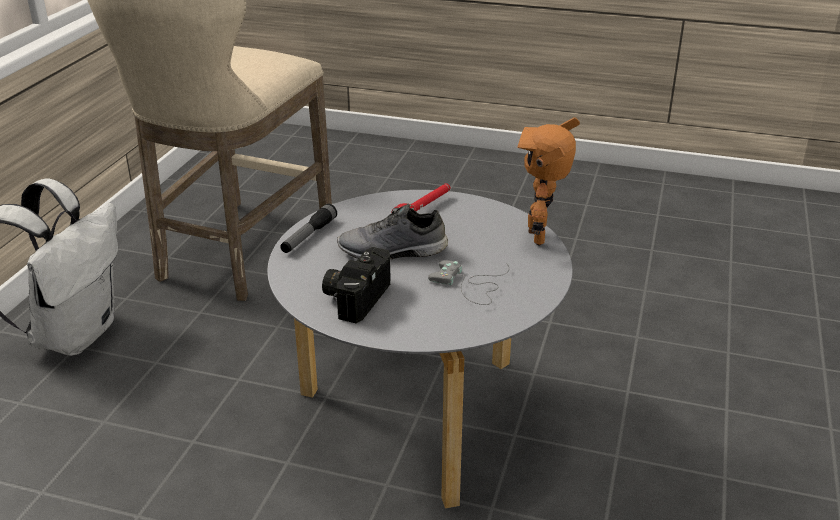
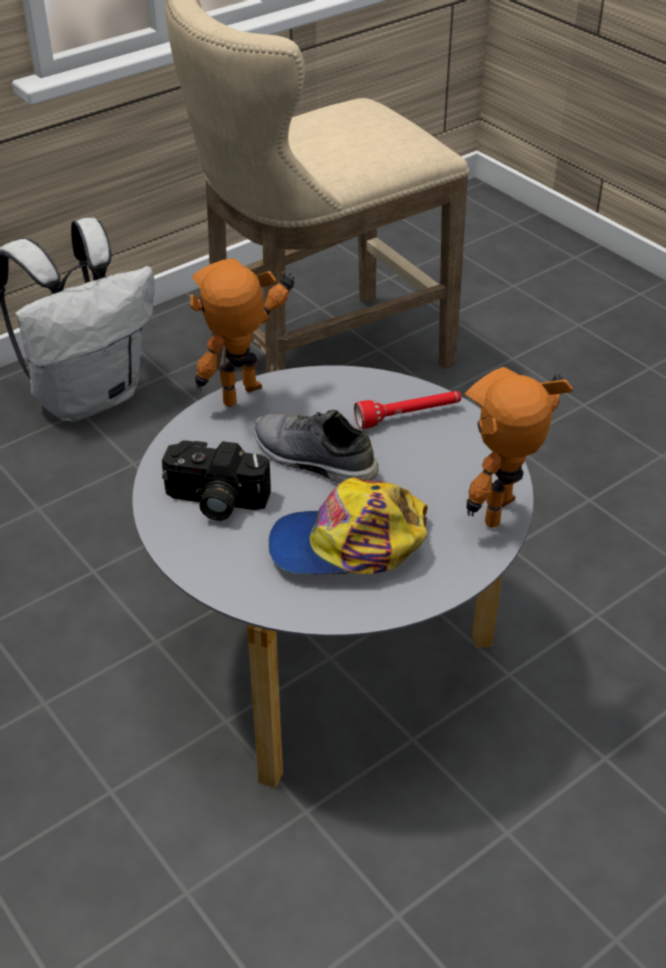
camera: 35 degrees right, 10 degrees up
(308, 236) = (248, 399): flashlight -> toy robot
(356, 296) = (214, 501): camera -> camera turned 135 degrees counterclockwise
(470, 285) = (348, 545): grey game controller -> cap

